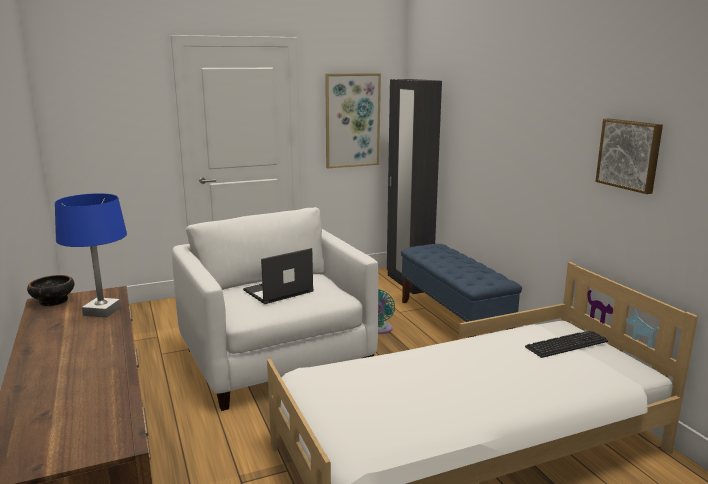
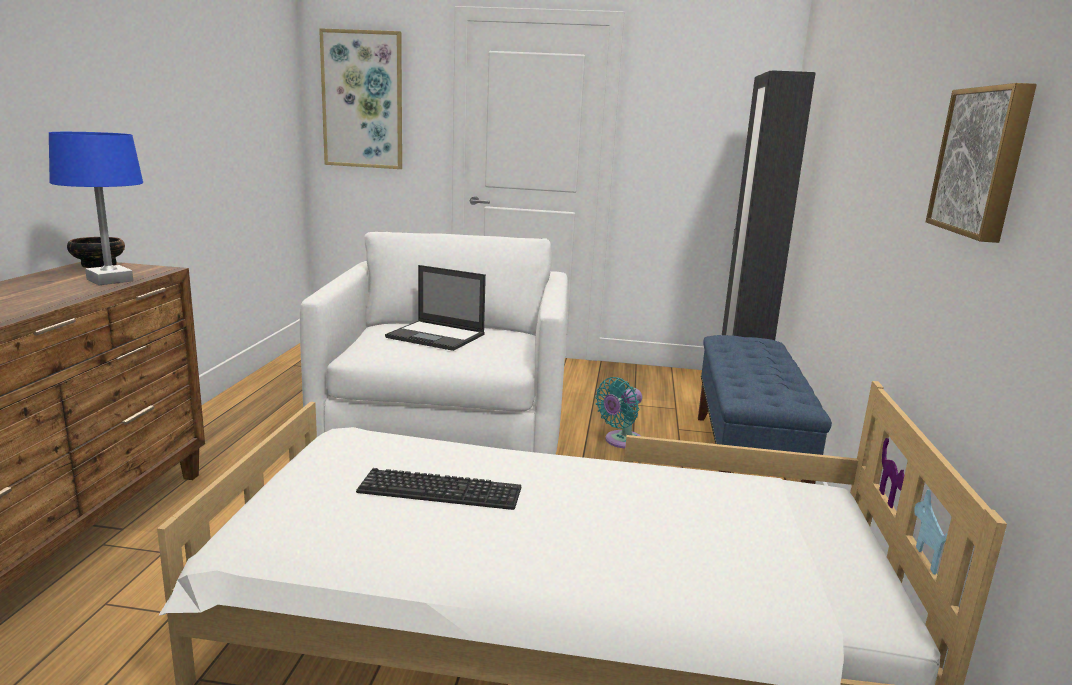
camera: 30 degrees right, 0 degrees up
(277, 291) = (437, 336): laptop -> laptop turned 150 degrees counterclockwise
(352, 120) = (697, 141): picture -> picture (362, 100)
(566, 344) = (784, 521): keyboard -> keyboard (440, 491)

